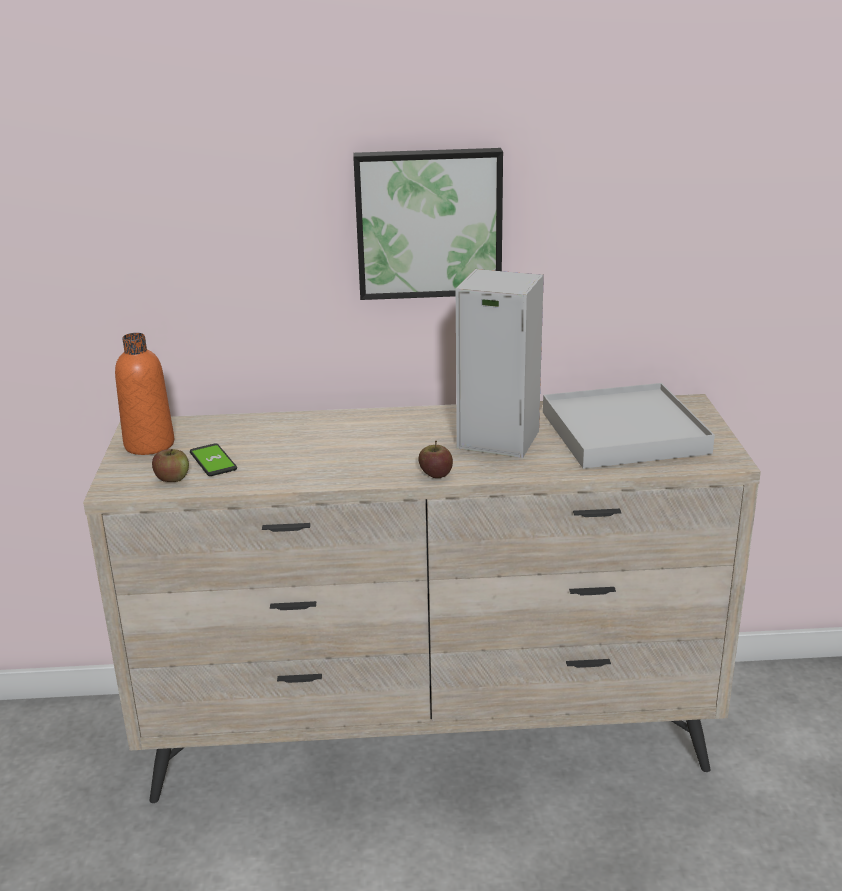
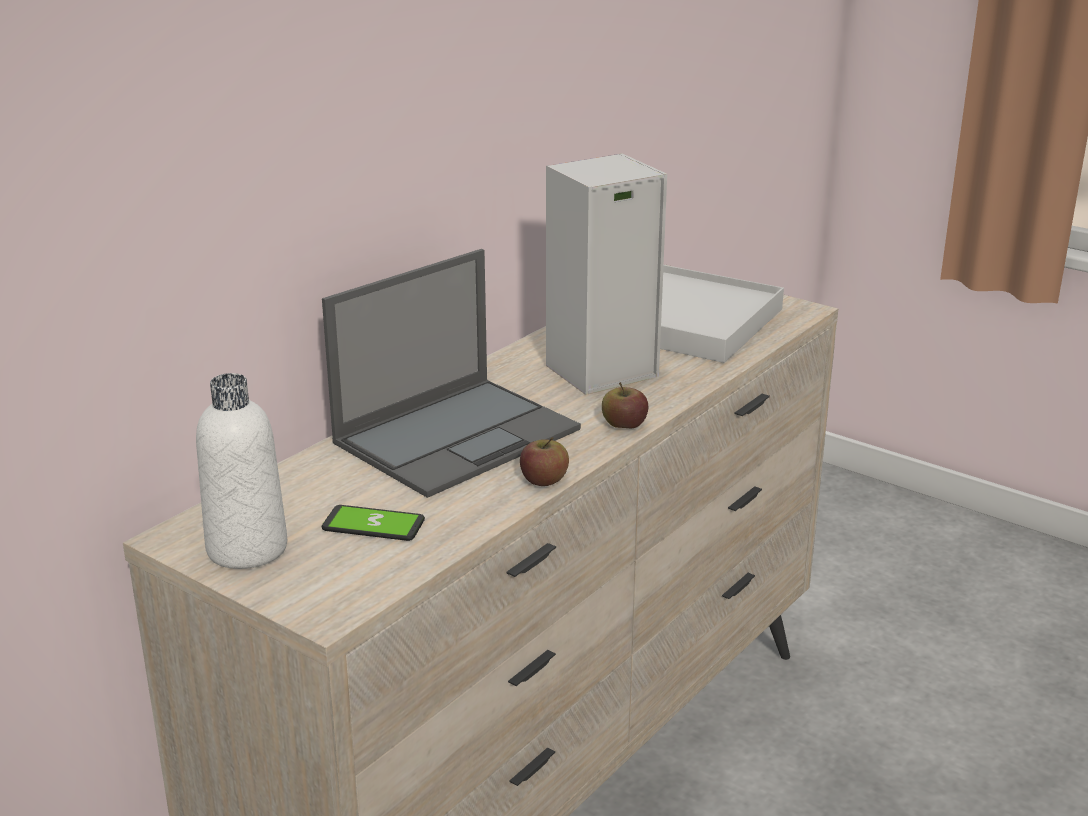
camera: 50 degrees left, 0 degrees up
(149, 445) = (247, 549): orange bottle -> white bottle
(172, 478) = (372, 565): apple -> apple (544, 480)
(345, 438) = (459, 435): none -> laptop
(428, 223) = (444, 124): picture -> none

